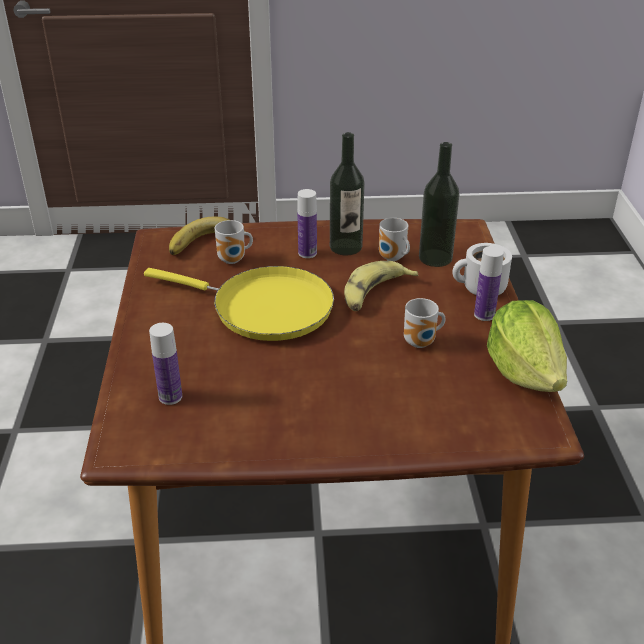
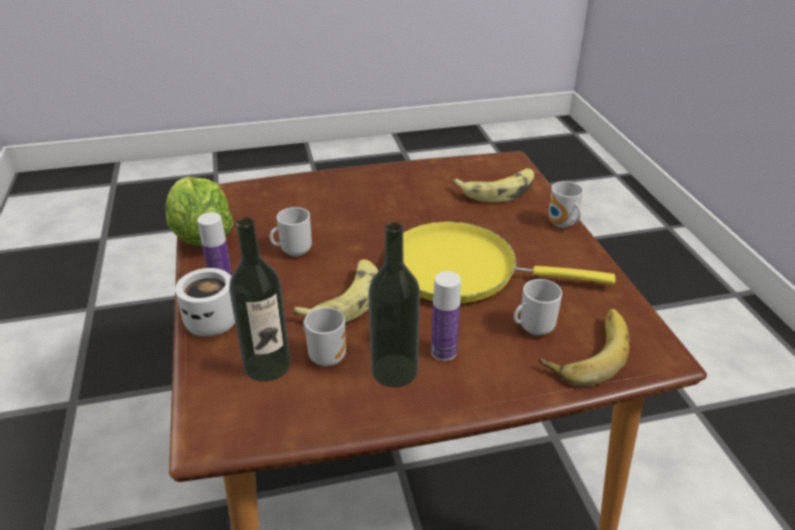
camera: 170 degrees right, 0 degrees up
(136, 342) = (562, 225): none -> mug
(170, 397) = (498, 191): bottle -> banana

